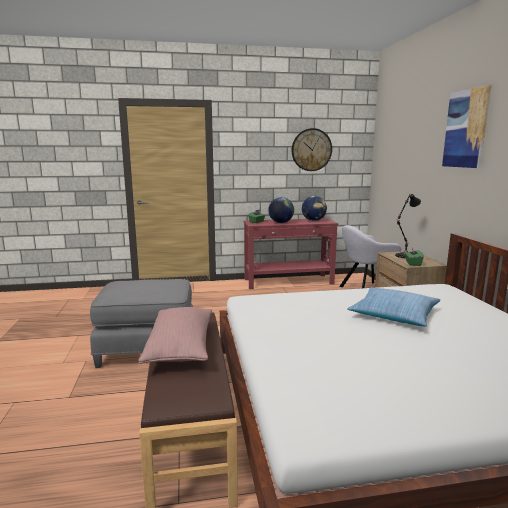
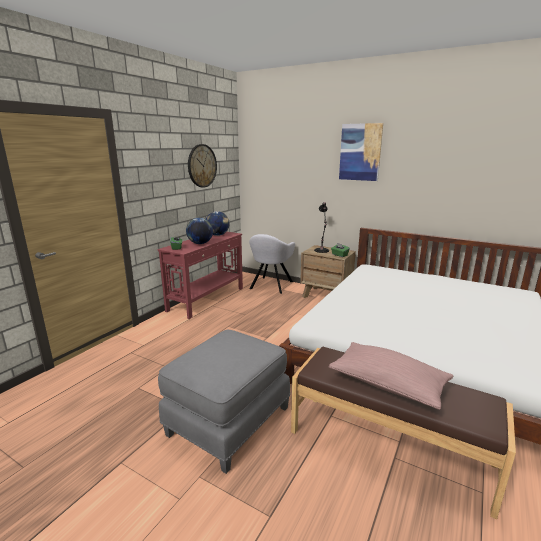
camera: 50 degrees left, 5 degrees up
(394, 314) = (398, 295): pillow -> none

